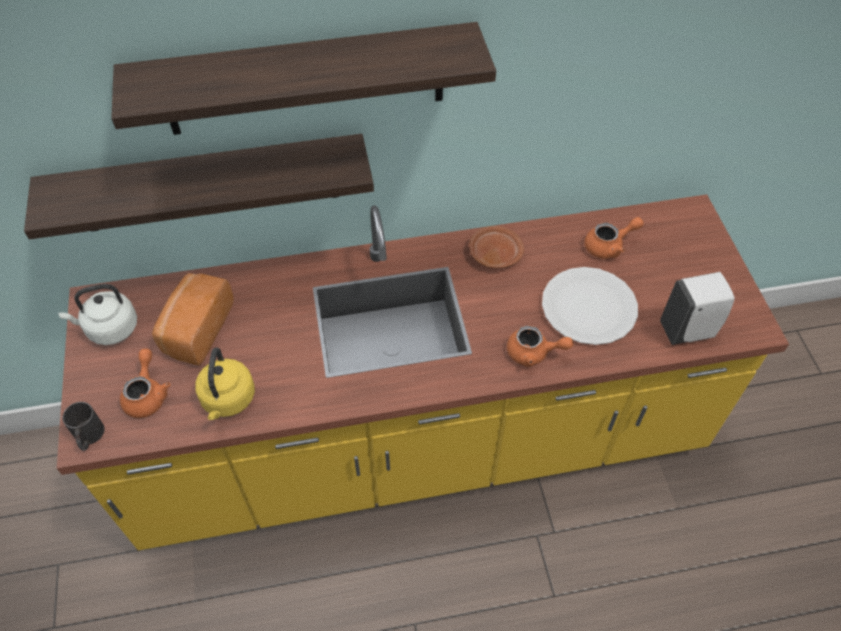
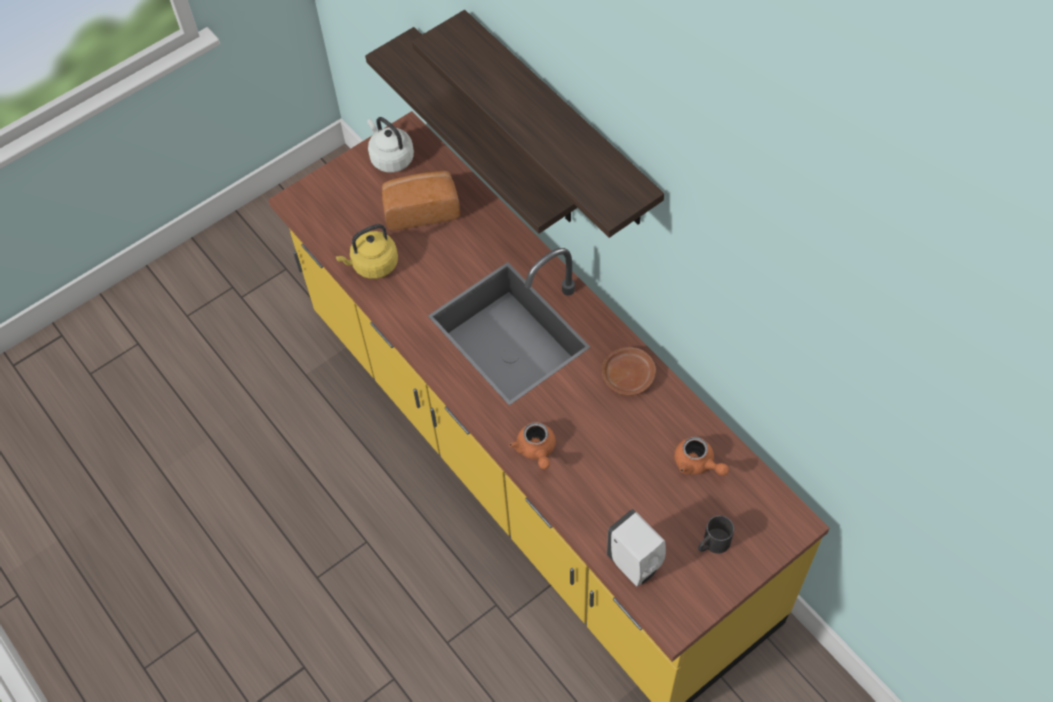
camera: 65 degrees right, 5 degrees up
(89, 437) = (299, 202): black mug -> black mug (712, 544)
(147, 394) = (350, 214): orange teapot -> none
(588, 307) = (612, 474): white plate -> none

